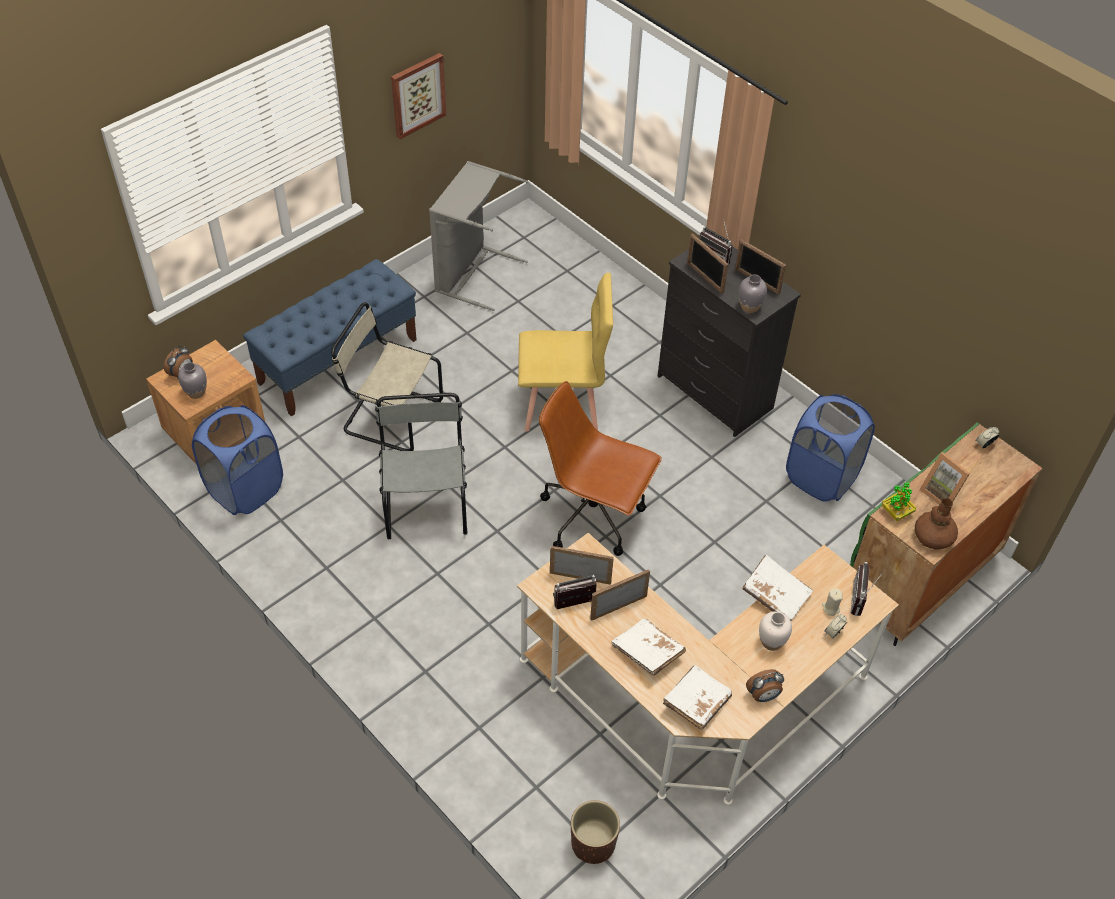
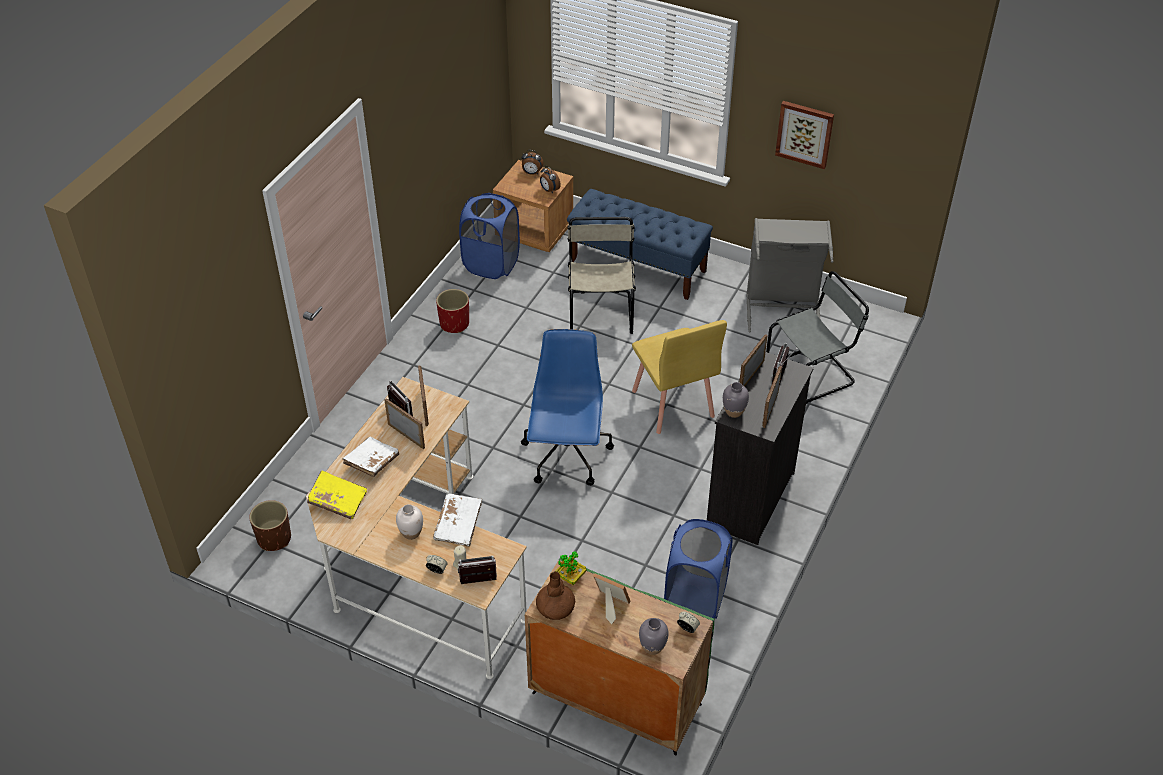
camera: 70 degrees right, 5 degrees down
(196, 392) = (519, 185): grey vase -> grey vase (653, 647)
(327, 556) = (454, 323): none -> red planter
(426, 503) = (529, 357): grey chair -> grey chair (812, 373)
(593, 517) = (567, 457): brown office chair -> blue office chair
(696, 702) = (338, 501): white book -> yellow book
(763, 696) = (359, 539): alarm clock -> alarm clock (549, 190)
(941, 493) = (609, 605): picture frame -> picture frame turned 90 degrees clockwise

